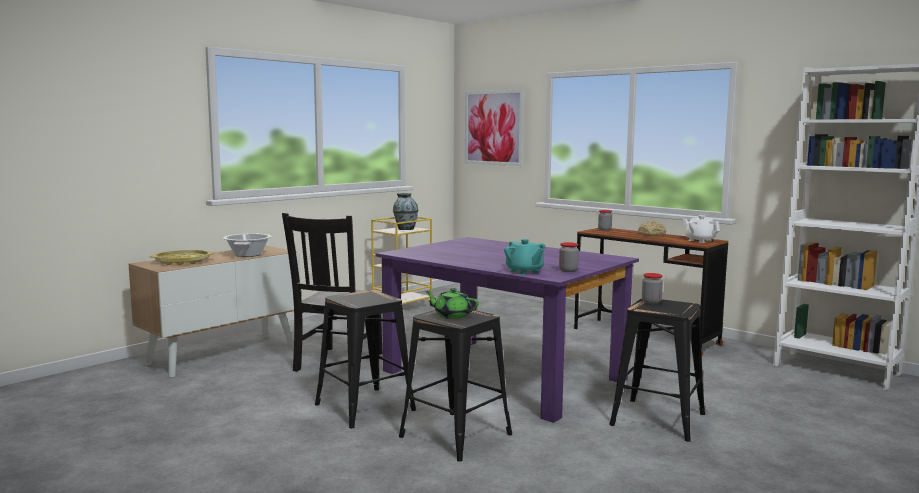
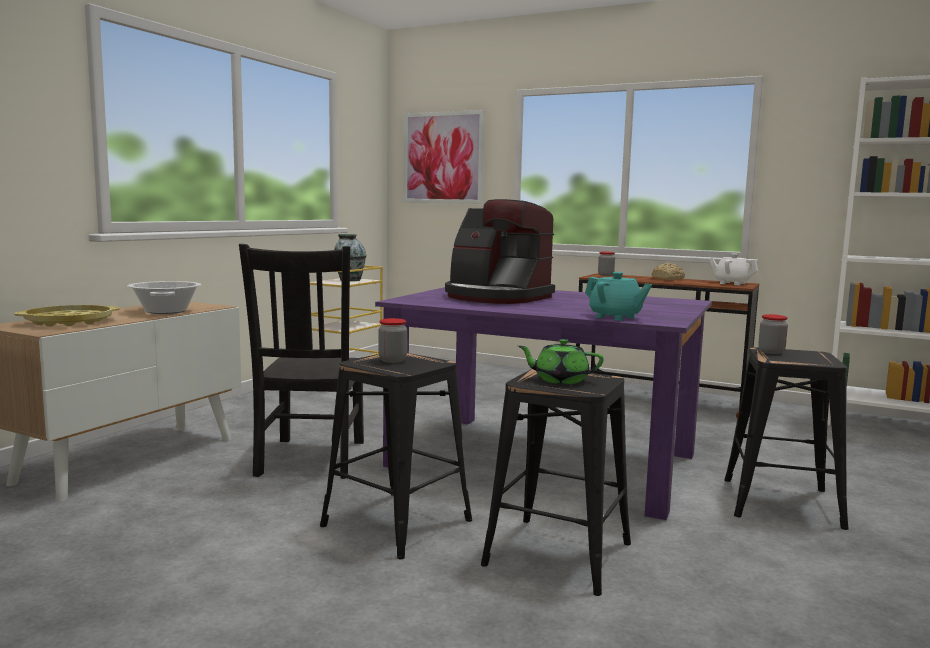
camera: 15 degrees left, 0 degrees up
(469, 251) = (496, 297): none -> coffee machine
(568, 270) = (665, 315): jar -> jar (392, 360)

